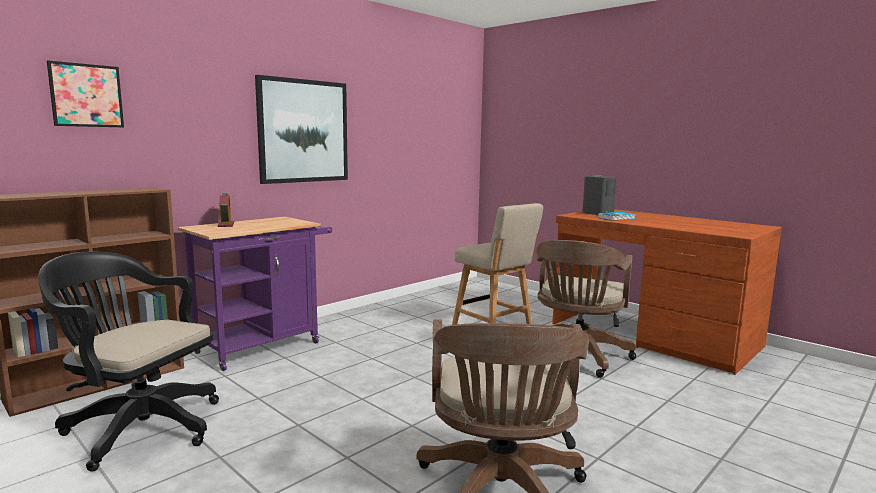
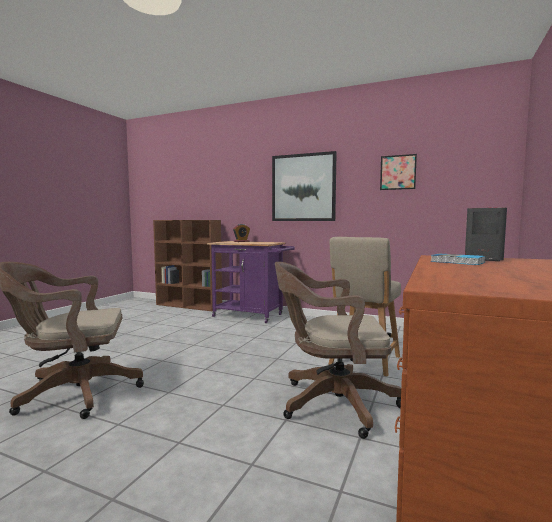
camera: 70 degrees right, 5 degrees down
(86, 95) = (200, 178): picture -> picture (398, 172)
(138, 427) = (151, 318): black office chair -> none

